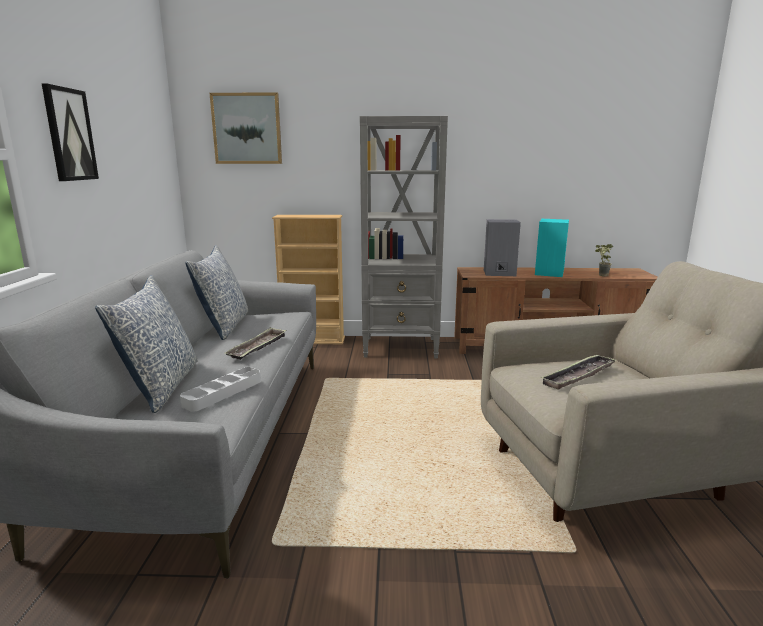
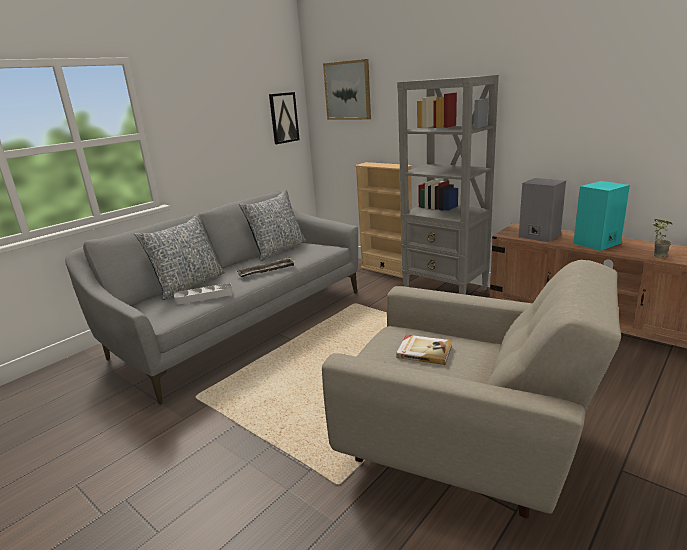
camera: 40 degrees right, 5 degrees up
(69, 135) = (192, 116): picture -> picture (283, 118)
(578, 376) = (424, 351): tray -> book

